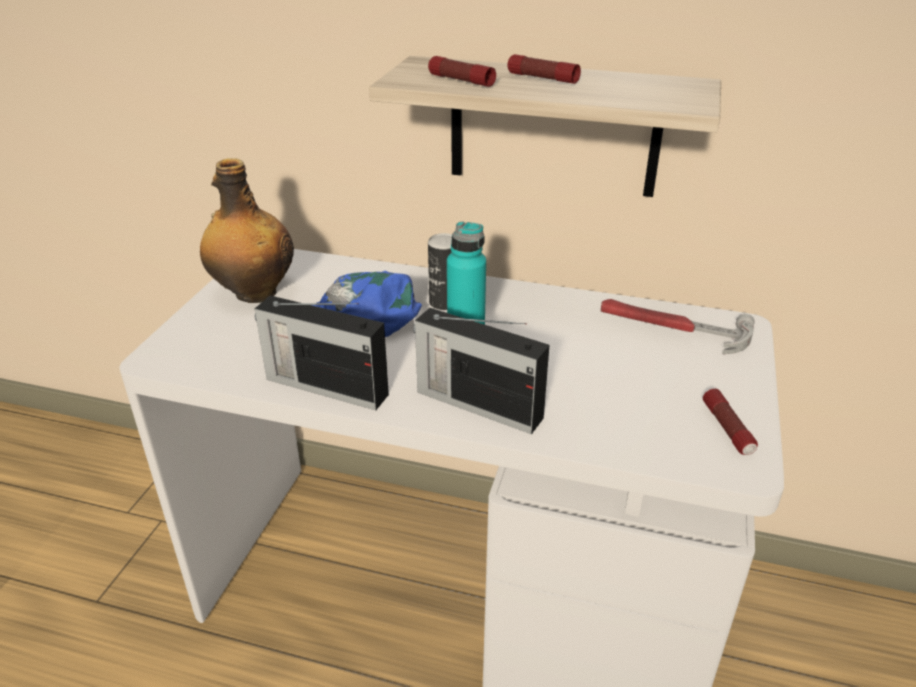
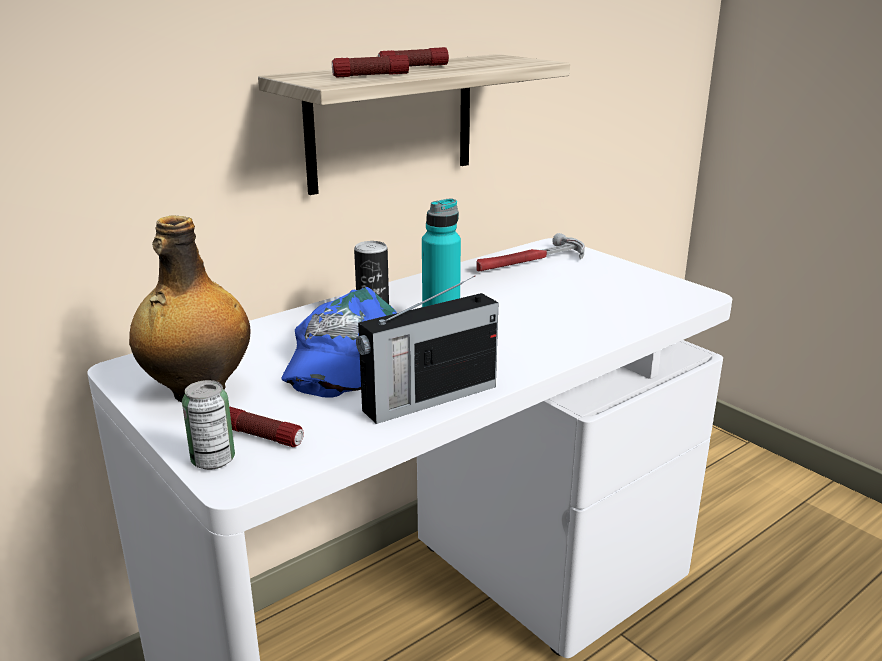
camera: 55 degrees left, 10 degrees down
(171, 340) = (213, 460): none -> can
(477, 403) = (537, 347): radio -> none
(727, 429) = (658, 286): flashlight -> flashlight (261, 436)

